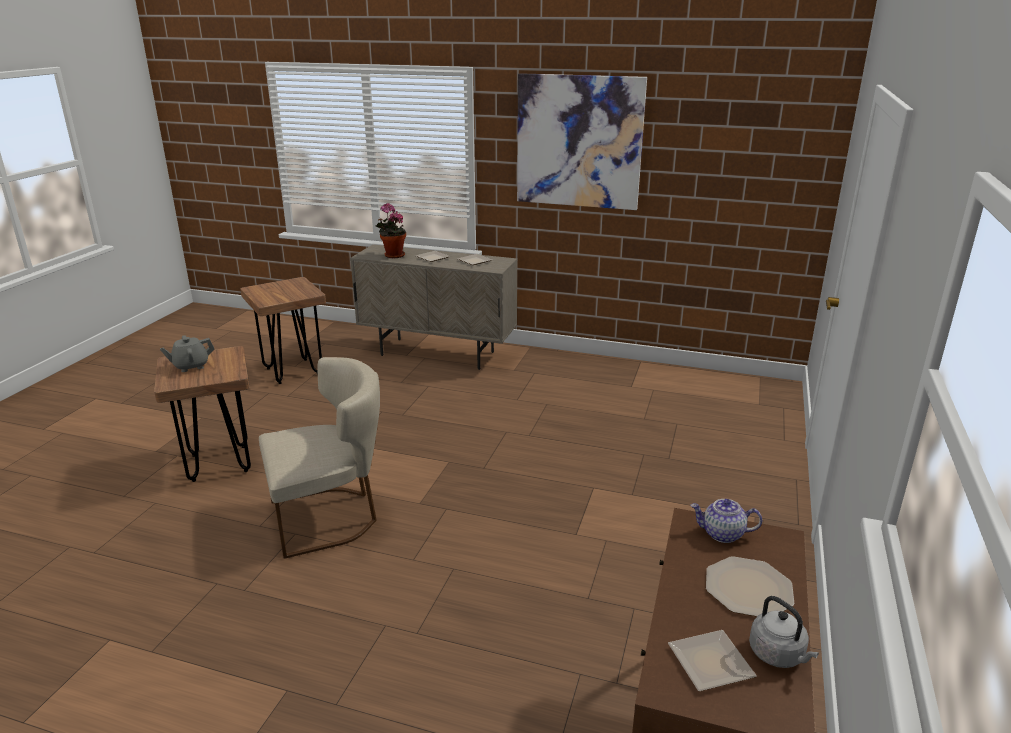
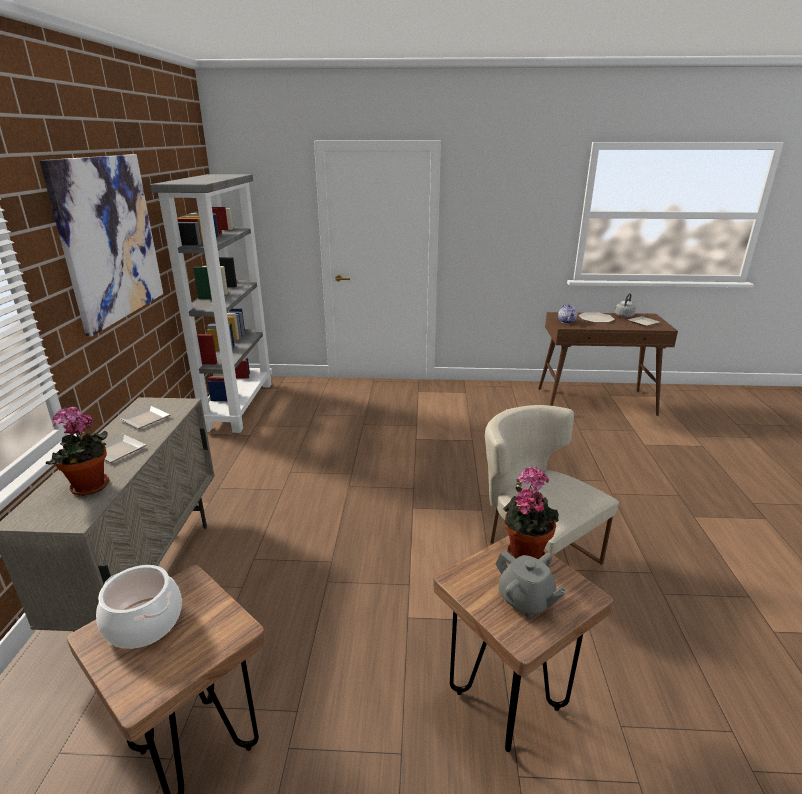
camera: 105 degrees left, 0 degrees up
(224, 374) = (524, 553): none -> potted plant
(293, 287) = (145, 622): none -> cooking pot
(707, 381) = (238, 405): none -> grey bookcase

